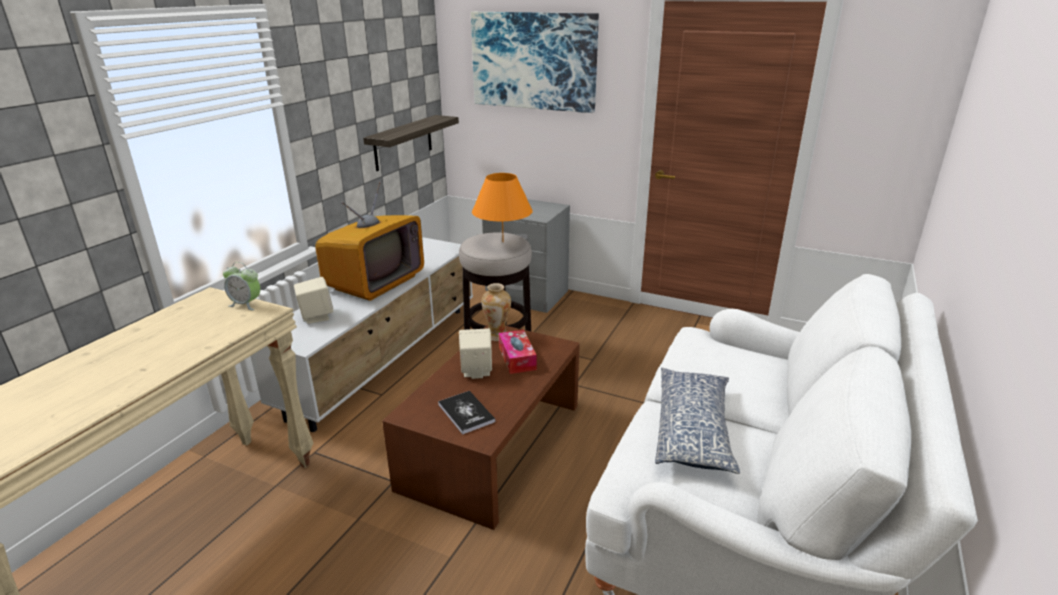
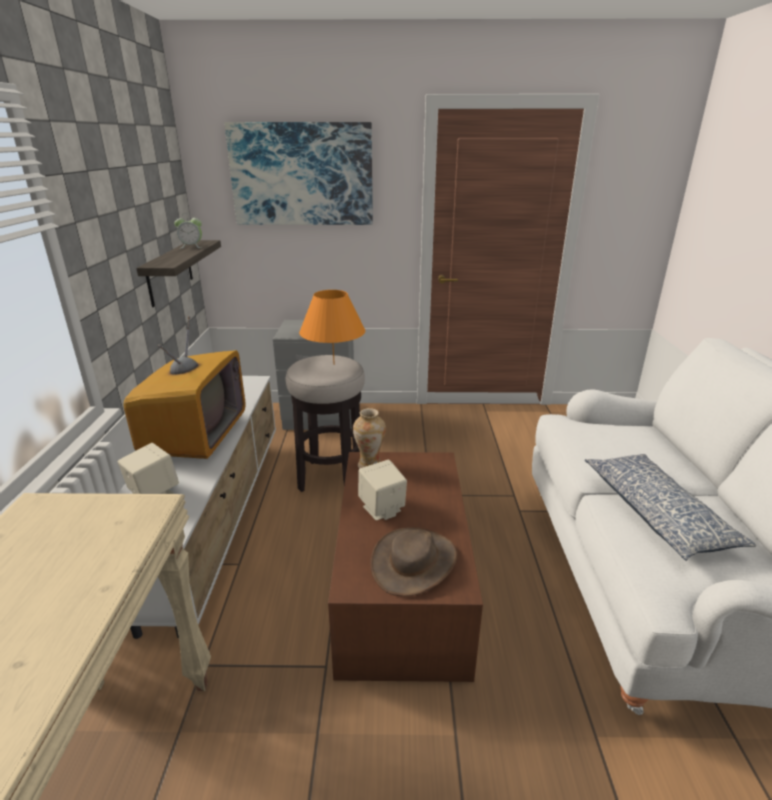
camera: 25 degrees left, 0 degrees up
(246, 304) = (108, 505): alarm clock -> alarm clock (191, 247)
(466, 413) = (414, 562): book -> brown hat
(517, 358) = (411, 484): tissue box -> none

